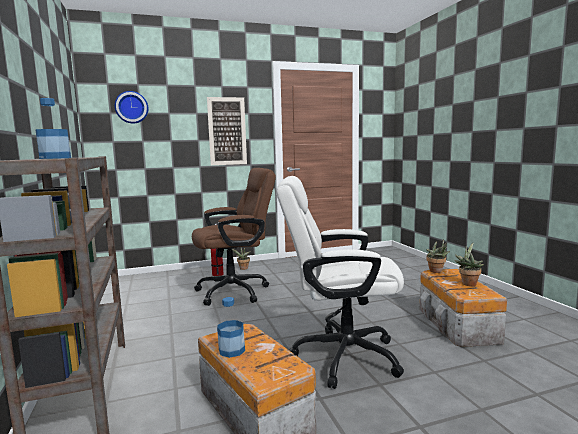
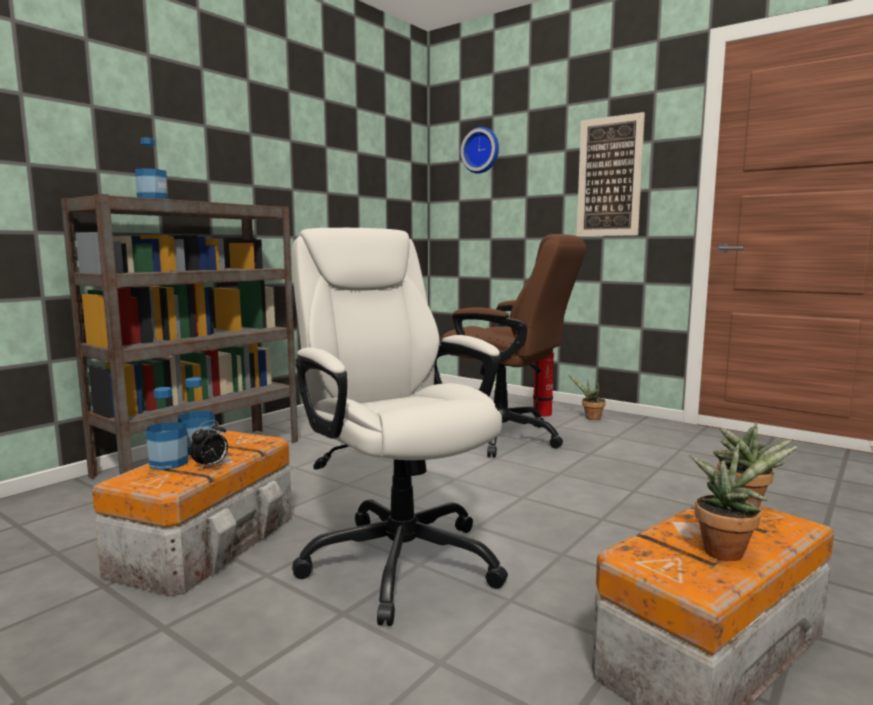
camera: 55 degrees right, 0 degrees up
(249, 363) = (168, 463): none -> bottle
(274, 350) = (211, 466): none -> alarm clock

